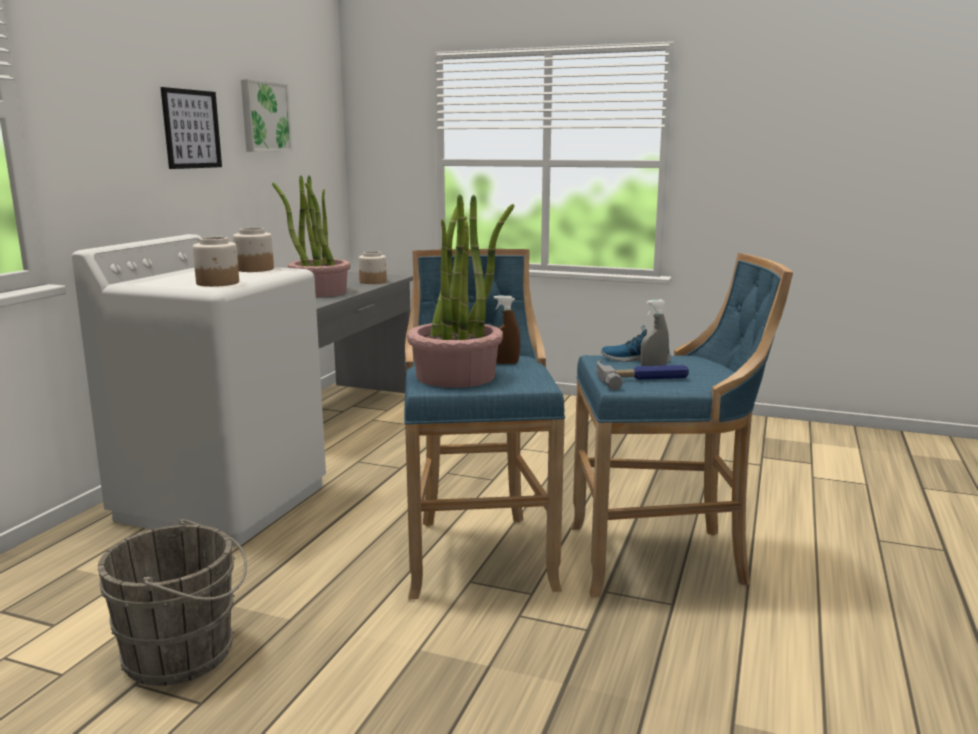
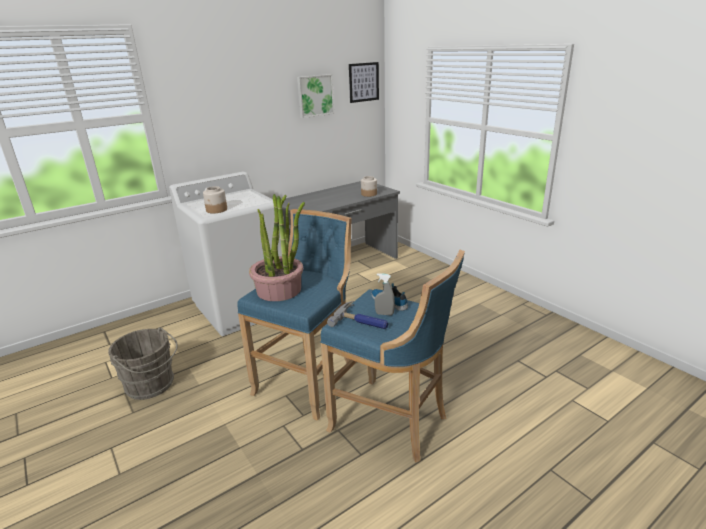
camera: 35 degrees right, 10 degrees up
(191, 129) = (260, 110): picture -> picture (363, 82)
(254, 269) = (253, 198): jar -> none
(320, 292) = (328, 200): potted plant -> none
(504, 363) = (318, 285): brown spray bottle -> none

